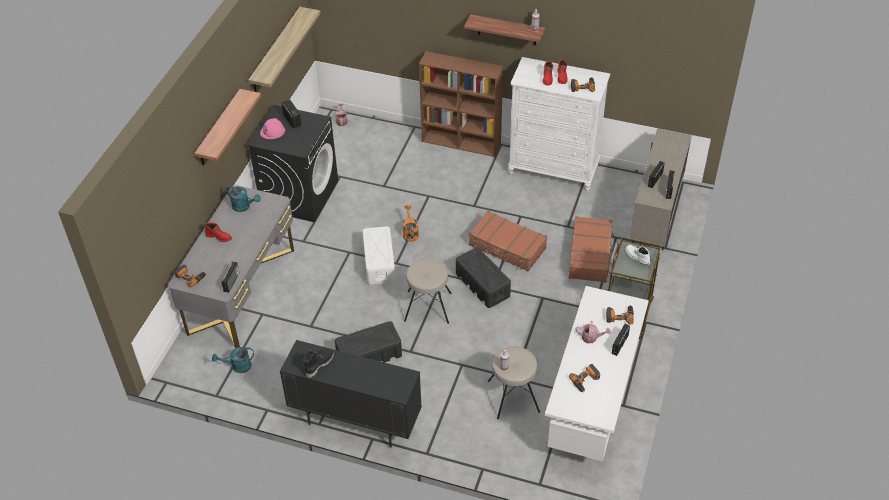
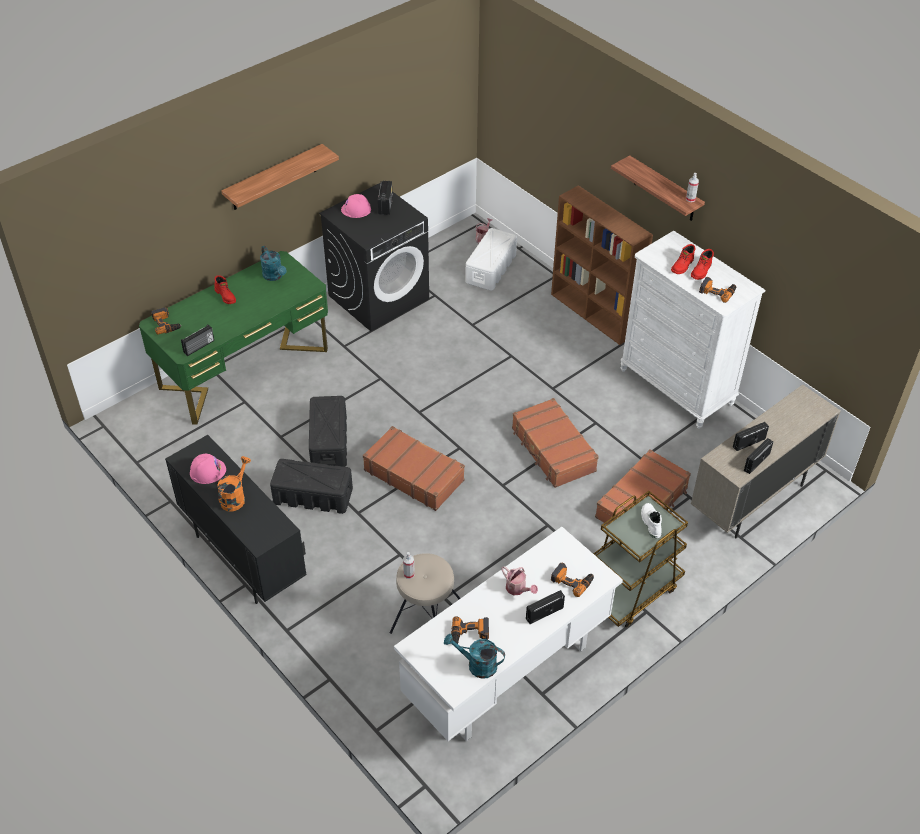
camera: 30 degrees right, 0 degrees up
(237, 367) = (179, 443): turquoise watering can -> turquoise watering can (476, 665)
(242, 290) = (245, 369): grey desk -> green desk
(276, 50) = (402, 121): shelf -> none
(319, 364) = (207, 471): black boot -> pink hard hat
(379, 262) = (402, 403): white storage box -> white storage box (491, 268)
(410, 233) = (459, 387): orange watering can -> orange watering can (235, 497)
(428, 307) = (414, 475): beige stool -> brown suitcase
(482, 285) = (492, 478): black storage box -> black storage box (329, 441)

